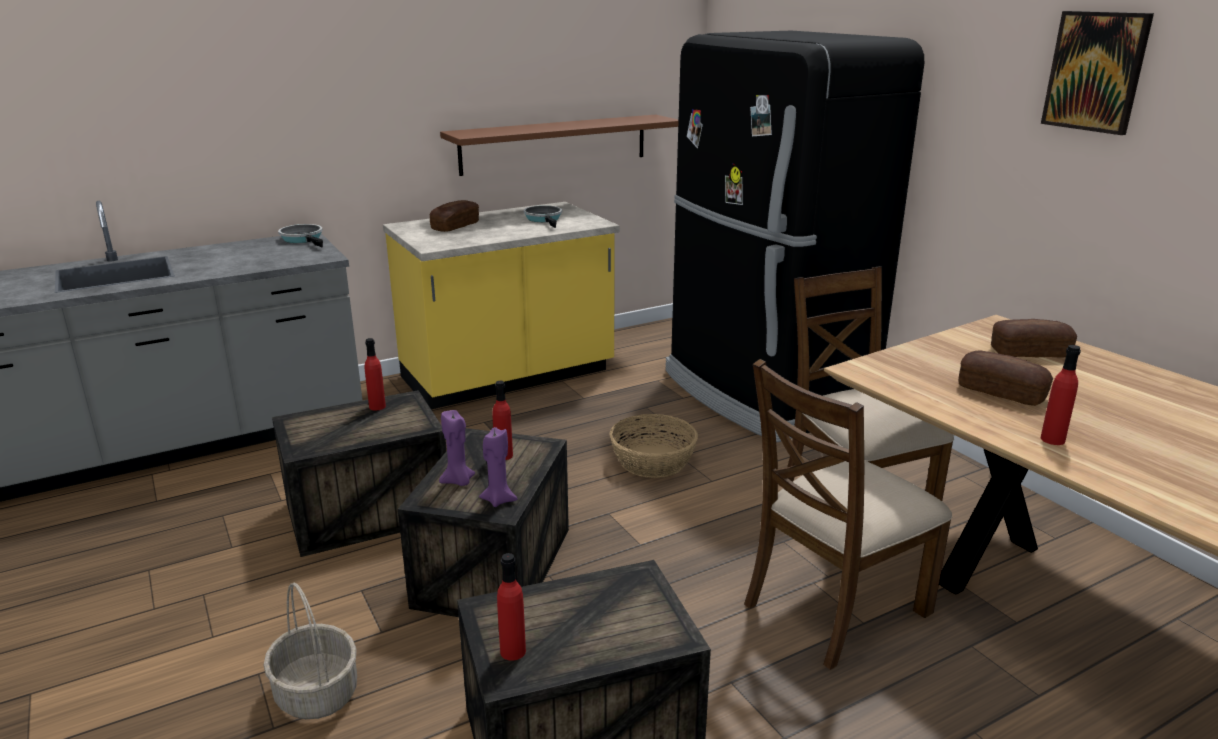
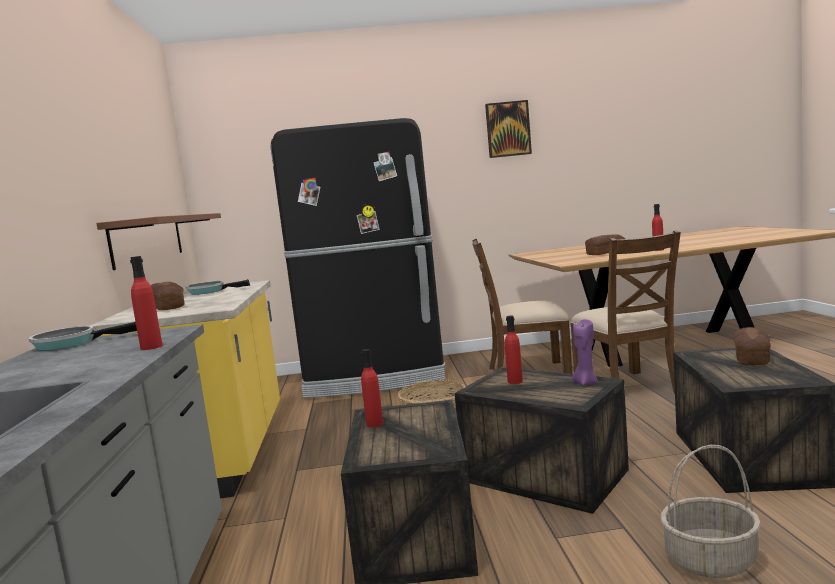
camera: 65 degrees left, 15 degrees down
(458, 481) = (550, 393): purple candle -> none
(513, 651) = (781, 379): red bottle -> red bottle (151, 347)
(1029, 352) = (561, 251): bread -> bread (751, 358)

